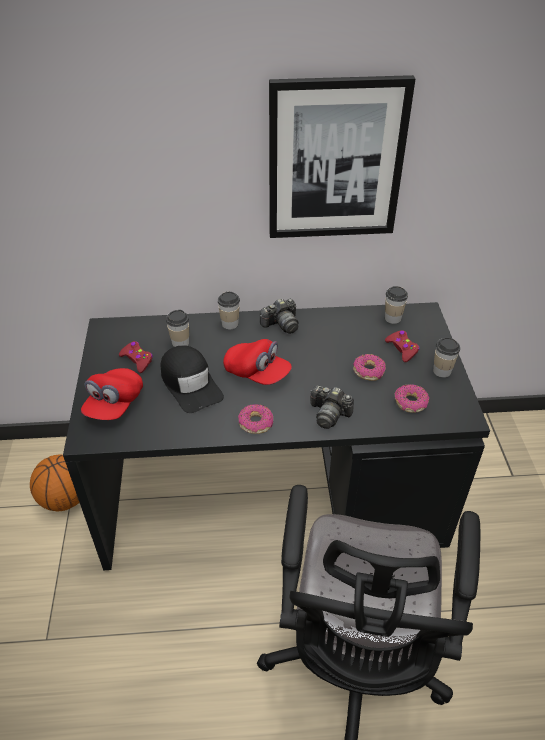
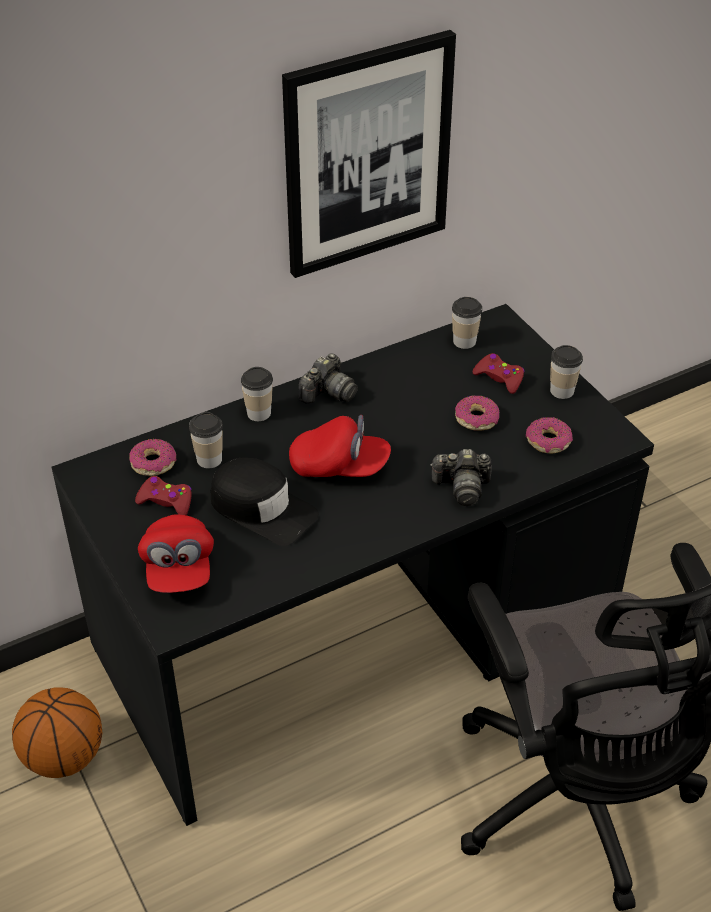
camera: 25 degrees left, 0 degrees up
(255, 423) = (380, 528): donut -> donut (153, 463)

